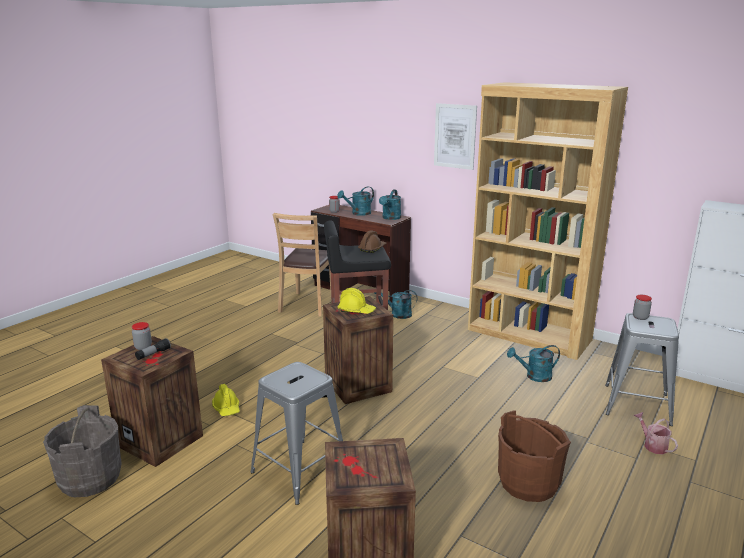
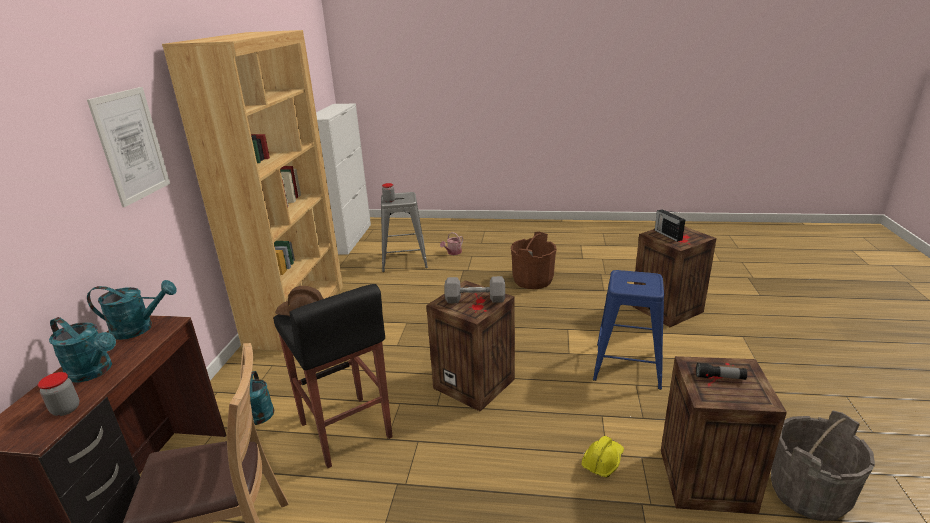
camera: 115 degrees left, 5 degrees up
(143, 347) = (722, 395): jar -> none
(300, 470) = (627, 365): grey stool -> blue stool
(356, 311) = (475, 299): yellow hard hat -> grey dumbbell
(377, 458) = (667, 235): none -> radio
(534, 376) = (386, 299): turquoise watering can -> none

